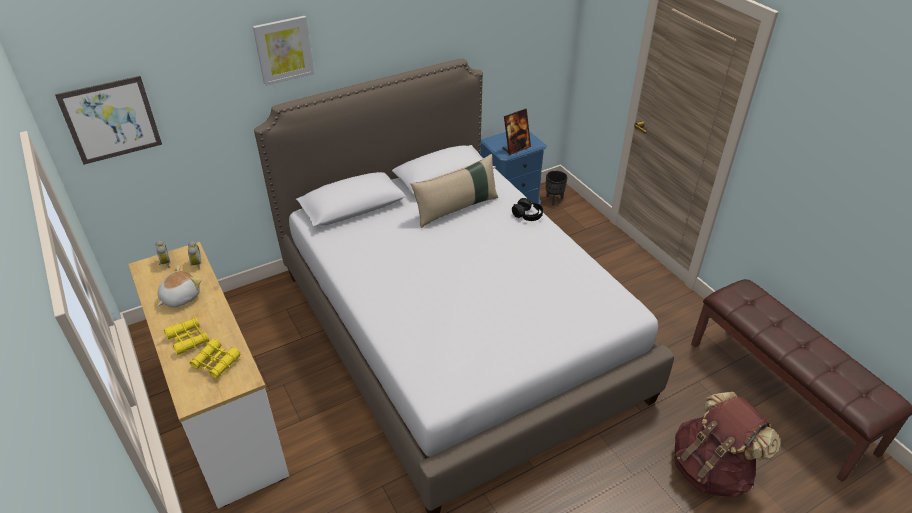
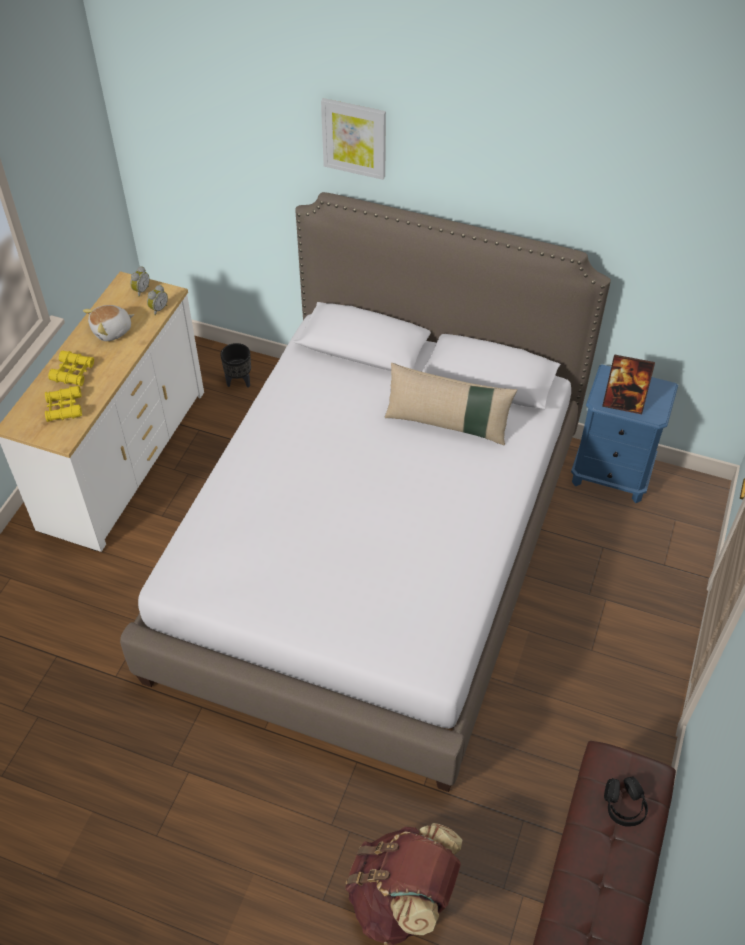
camera: 50 degrees right, 10 degrees up
(111, 120) = (166, 127): picture -> none
(180, 297) = (112, 331): plush toy -> plush toy turned 150 degrees clockwise
(527, 215) = (502, 488): black headphones -> black headphones (624, 805)
(553, 199) = (681, 502): black planter -> black planter (239, 381)

